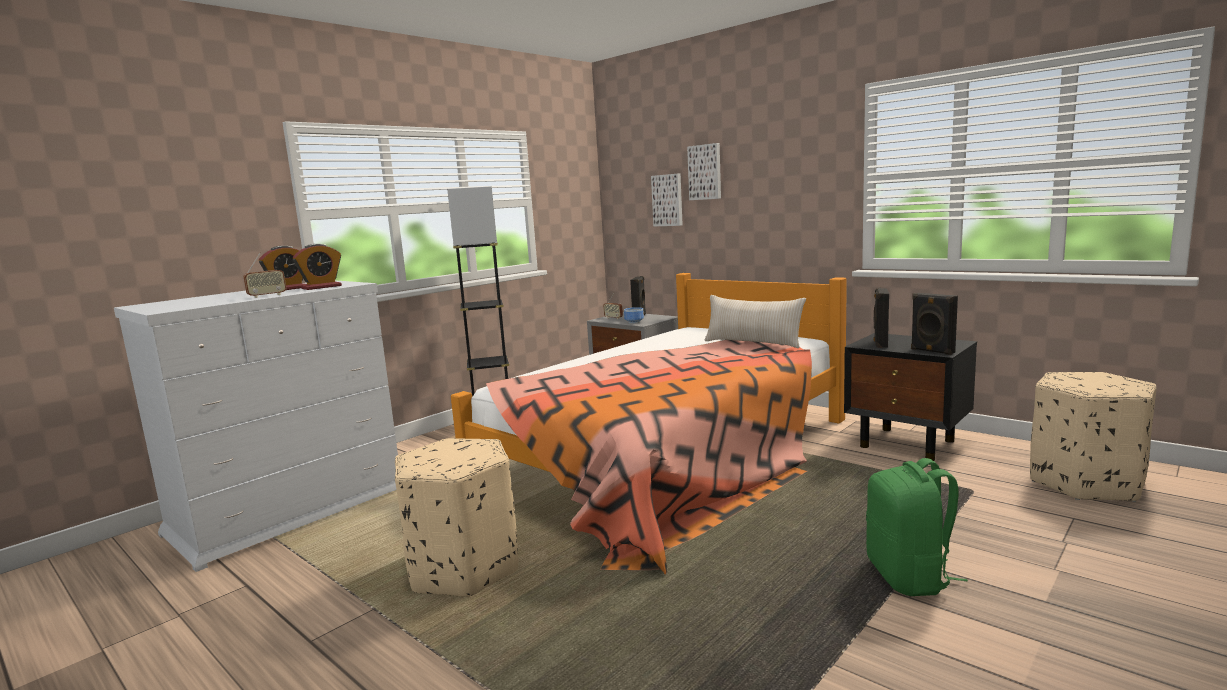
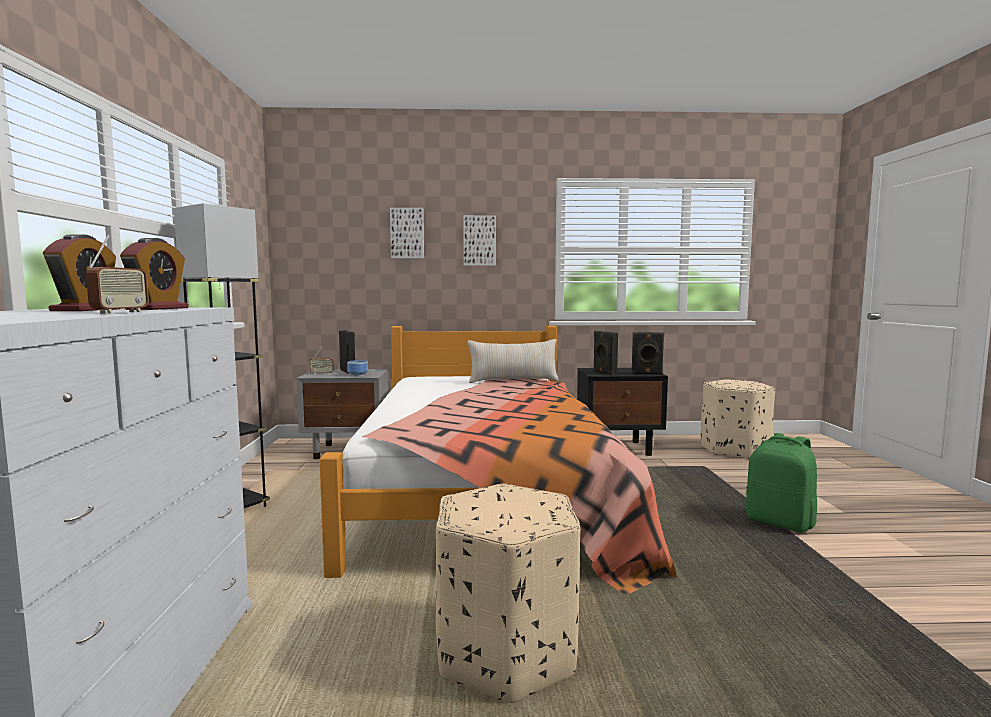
camera: 45 degrees left, 5 degrees down
(668, 200) = (362, 257): picture -> picture (479, 241)

